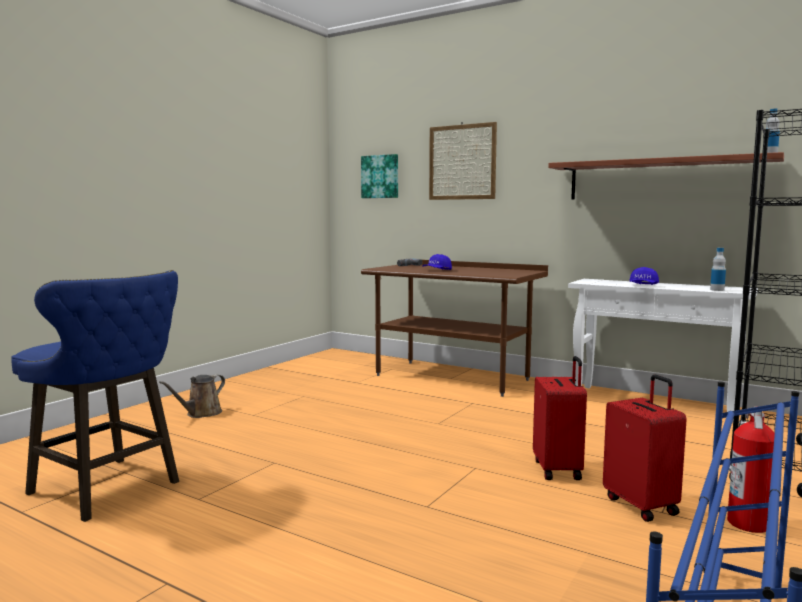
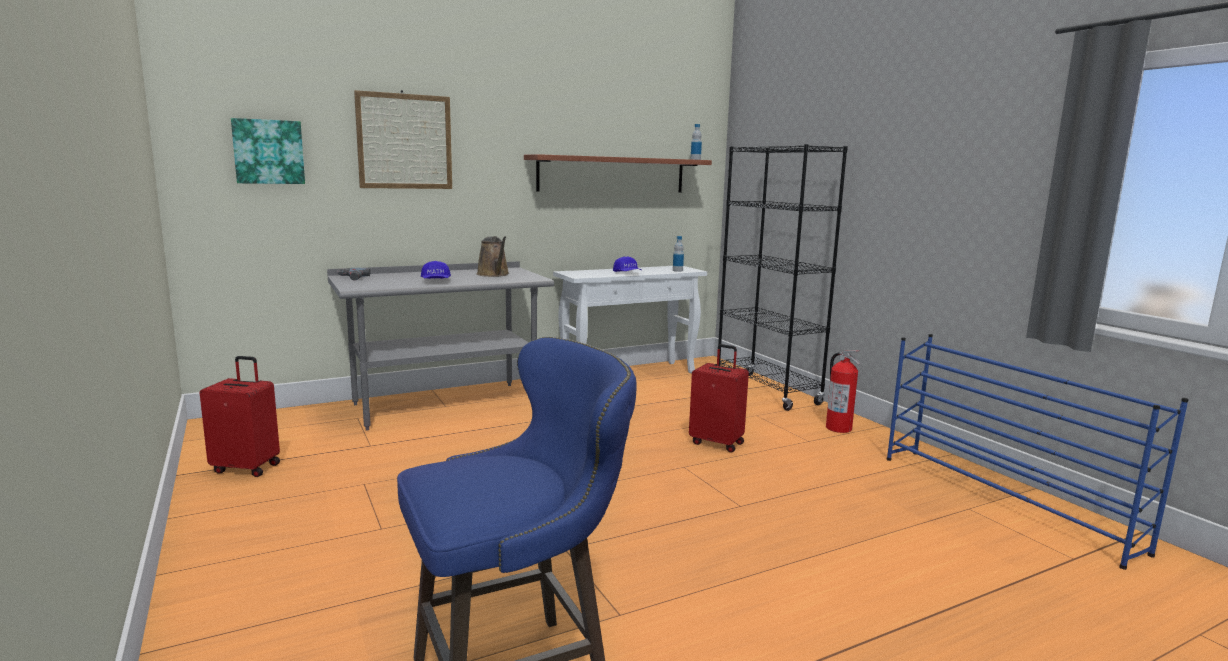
camera: 60 degrees left, 5 degrees up
(201, 413) = (309, 563): brown watering can -> brown watering can (494, 274)
(452, 377) = (445, 405): brown desk -> grey desk
(642, 505) = (795, 442): red suitcase -> red suitcase (247, 467)

